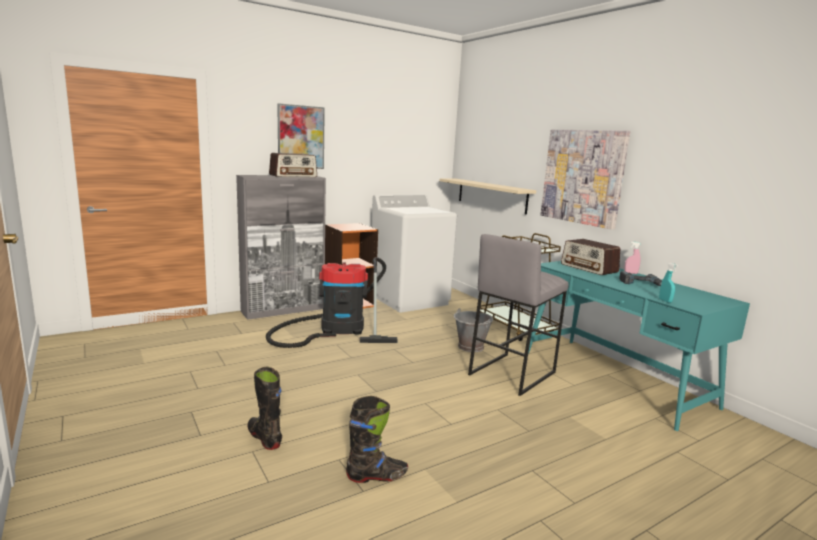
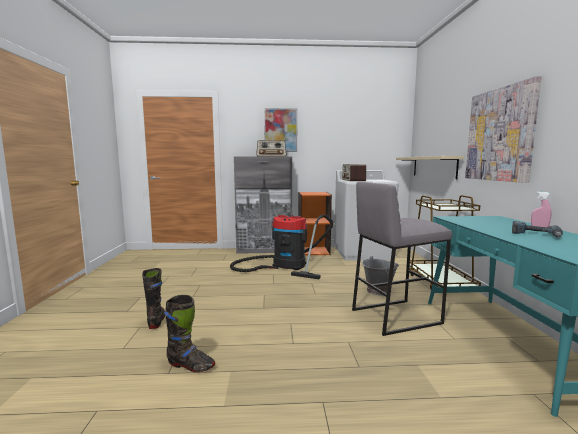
camera: 30 degrees right, 5 degrees down
(589, 268) = (490, 221): radio -> radio (353, 180)
(665, 301) = (541, 248): turquoise spray bottle -> none

